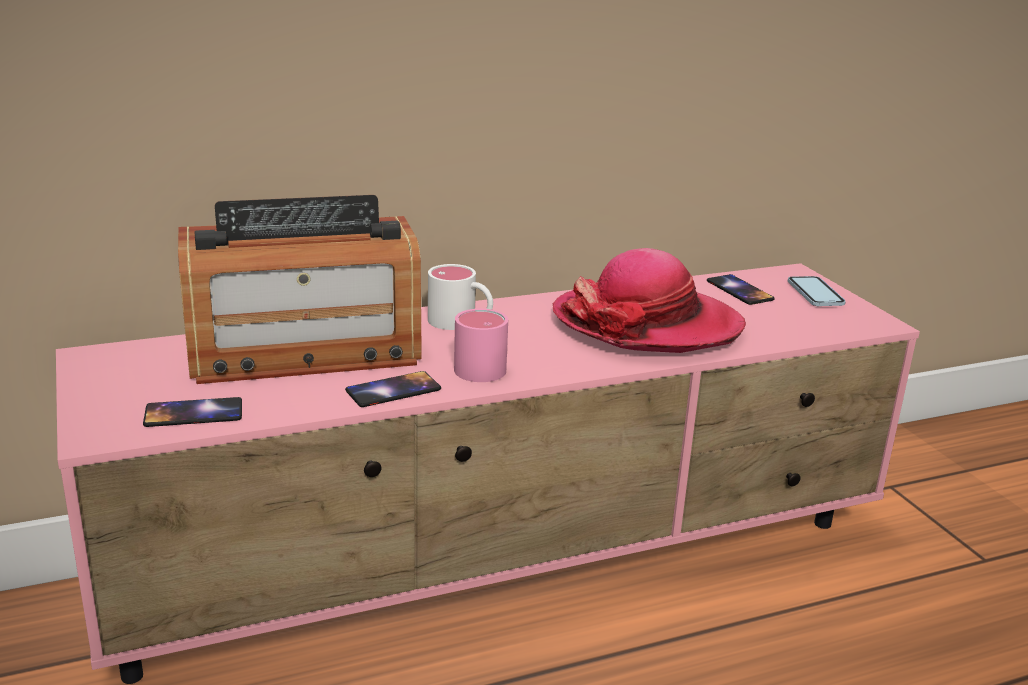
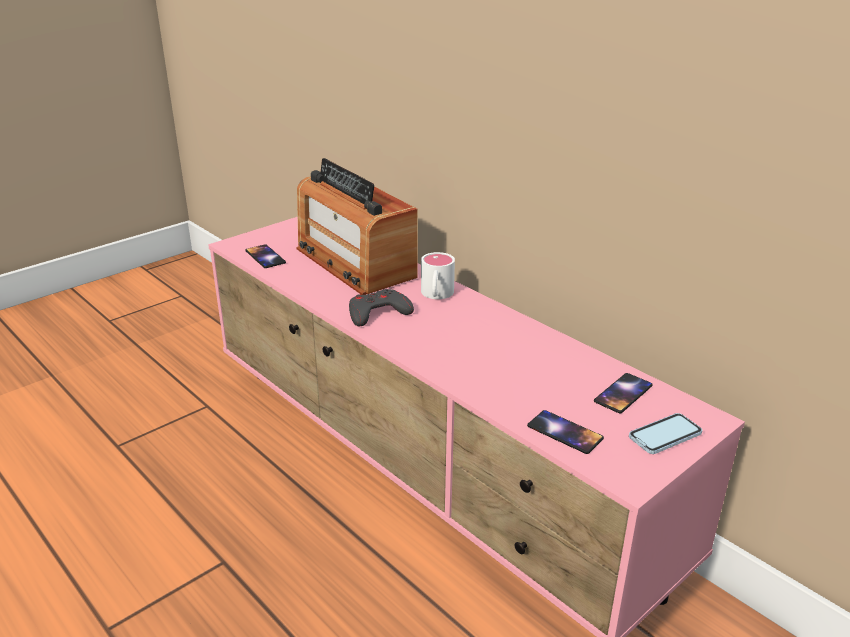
camera: 70 degrees right, 5 degrees up
(393, 390) = (324, 296): phone -> phone (565, 432)
(478, 364) = (378, 313): pink mug -> grey game controller
(646, 324) = (501, 360): hat -> none

